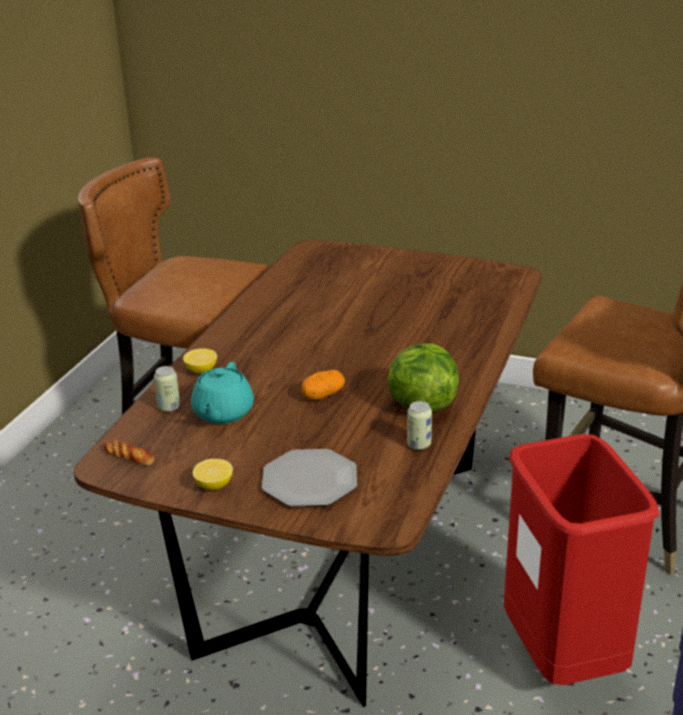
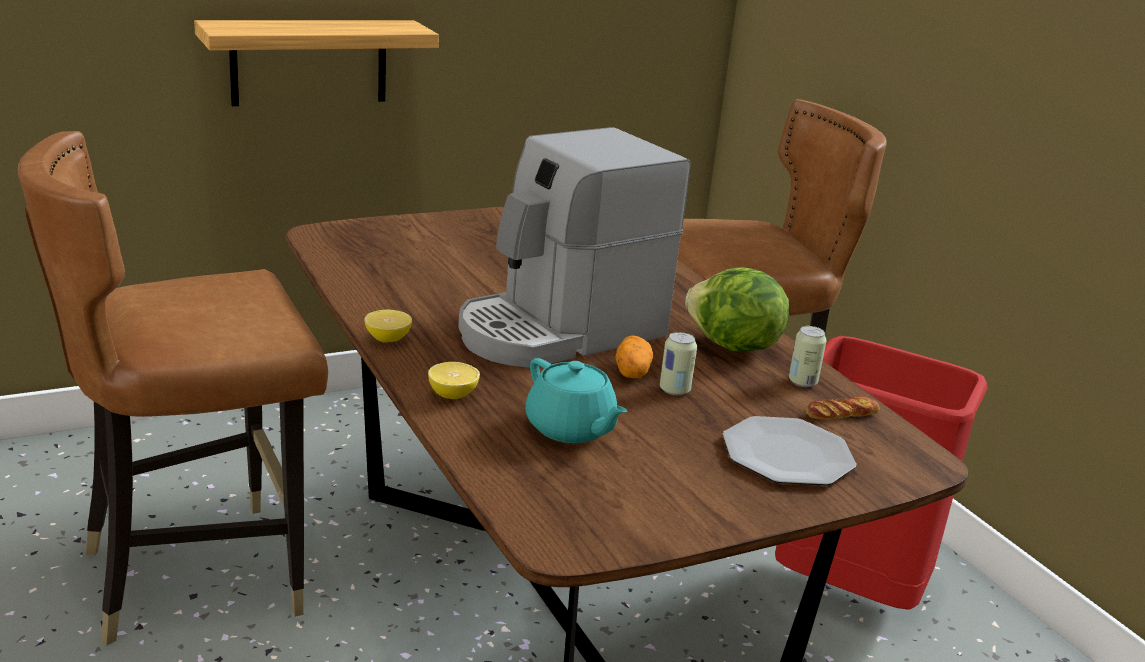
camera: 50 degrees left, 5 degrees down
(129, 456) = (566, 520): bread -> bread (841, 414)
(169, 407) = (498, 447): can -> can (674, 390)
(214, 485) = (716, 503): lemon -> lemon (388, 339)
(330, 354) = (559, 331): none -> coffee machine
(386, 122) = (309, 62): none -> shelf

